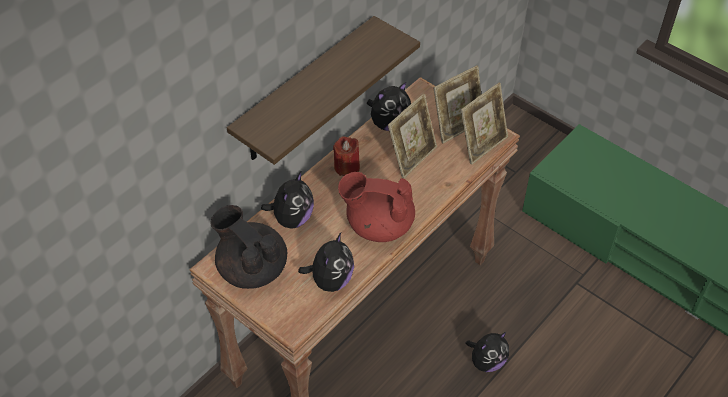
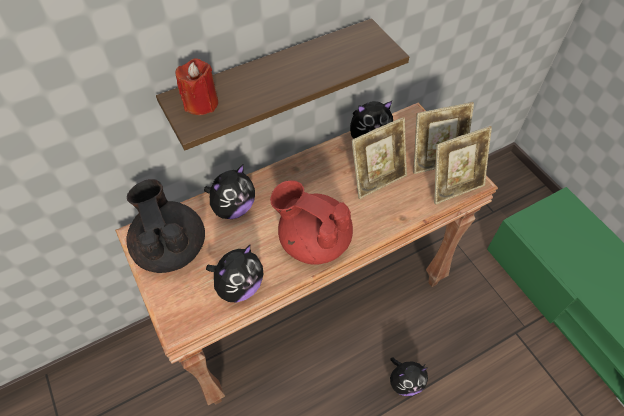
camera: 20 degrees right, 5 degrees up
(346, 167) = (309, 171): red candle -> red candle (201, 103)

